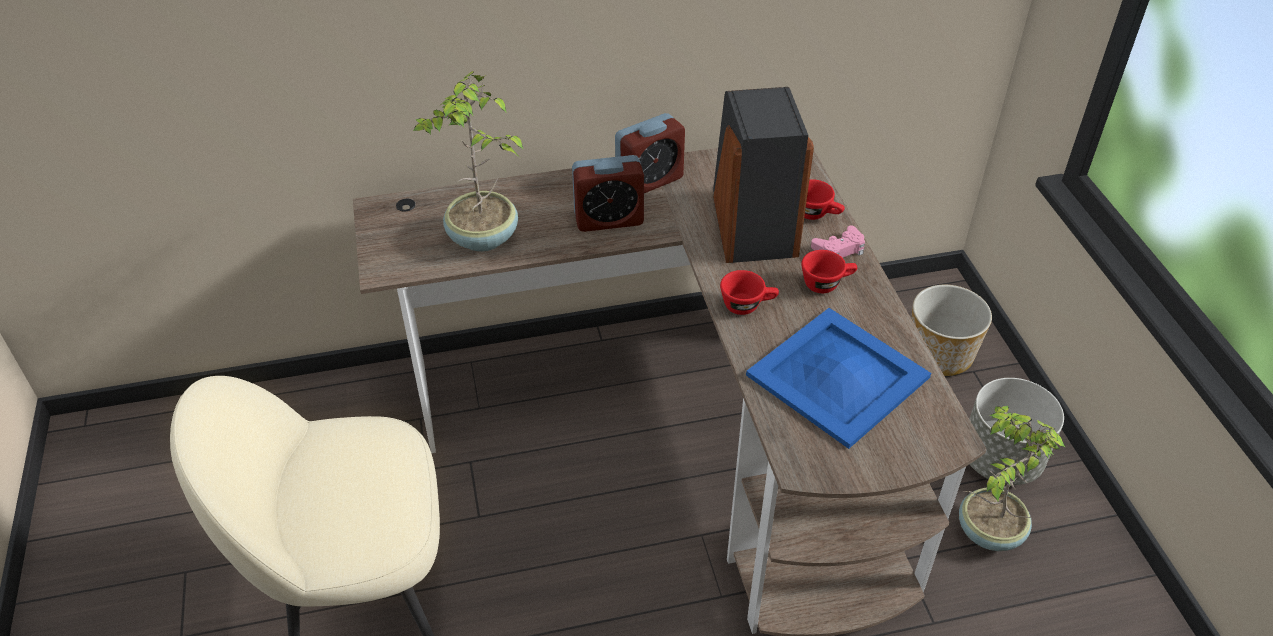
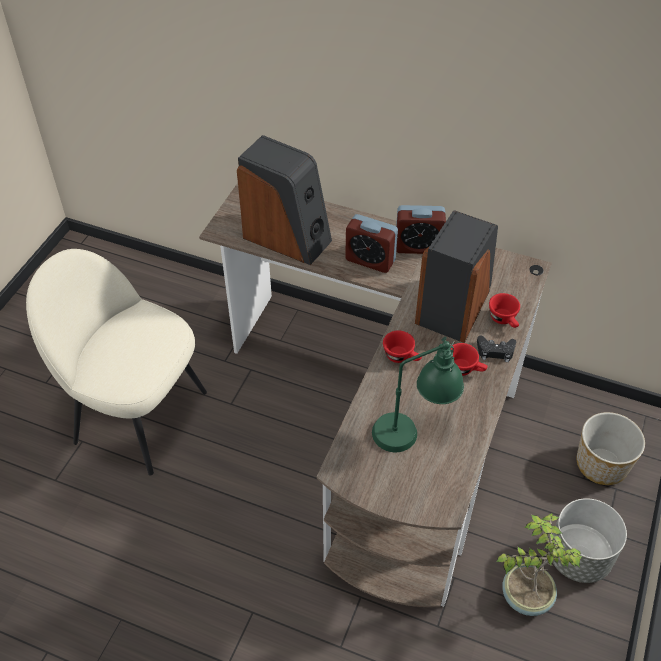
camera: 35 degrees right, 5 degrees up
(482, 239) = (287, 237): potted plant -> speaker
(837, 375) = (414, 429): blue tray -> green table lamp
(839, 249) = (495, 351): pink game controller -> black game controller

